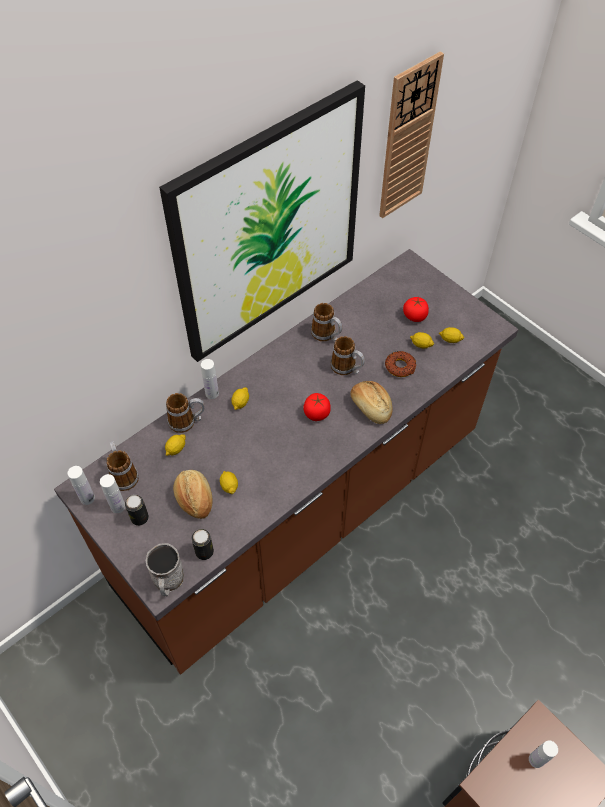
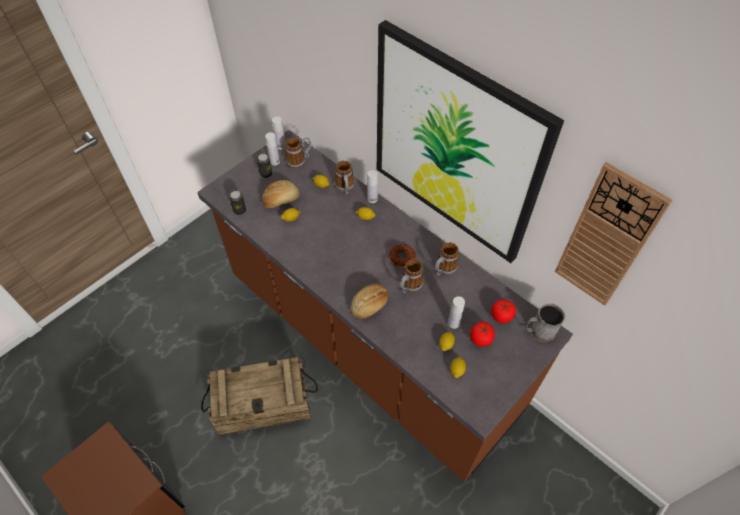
camera: 85 degrees right, 0 degrees up
(168, 581) = (219, 194): grey mug -> grey mug (539, 331)
(317, 413) = (360, 267): tomato -> tomato (501, 316)
(376, 640) = (263, 405): none -> crate
(400, 366) = (417, 327): donut -> donut (402, 257)
(536, 759) = (116, 478): white bottle -> white bottle (453, 323)

